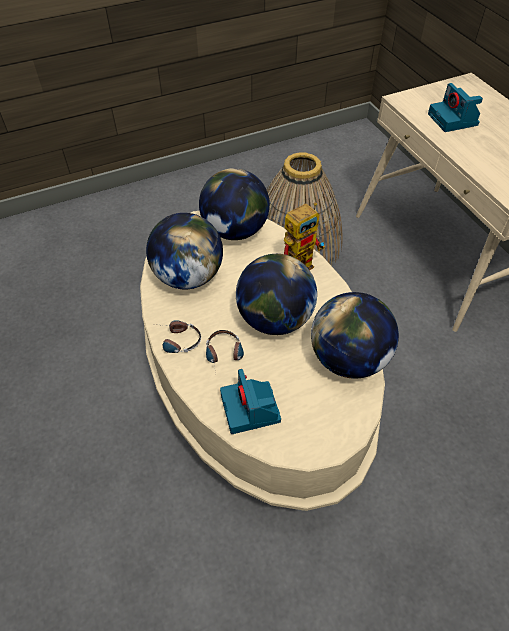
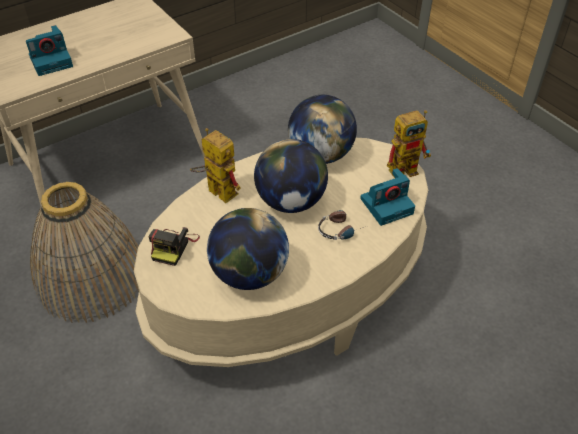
camera: 100 degrees left, 5 degrees down
(175, 341) = (334, 267): headphones -> none
(235, 230) = (174, 246): globe -> camera
(313, 450) = (407, 168): none -> toy robot

